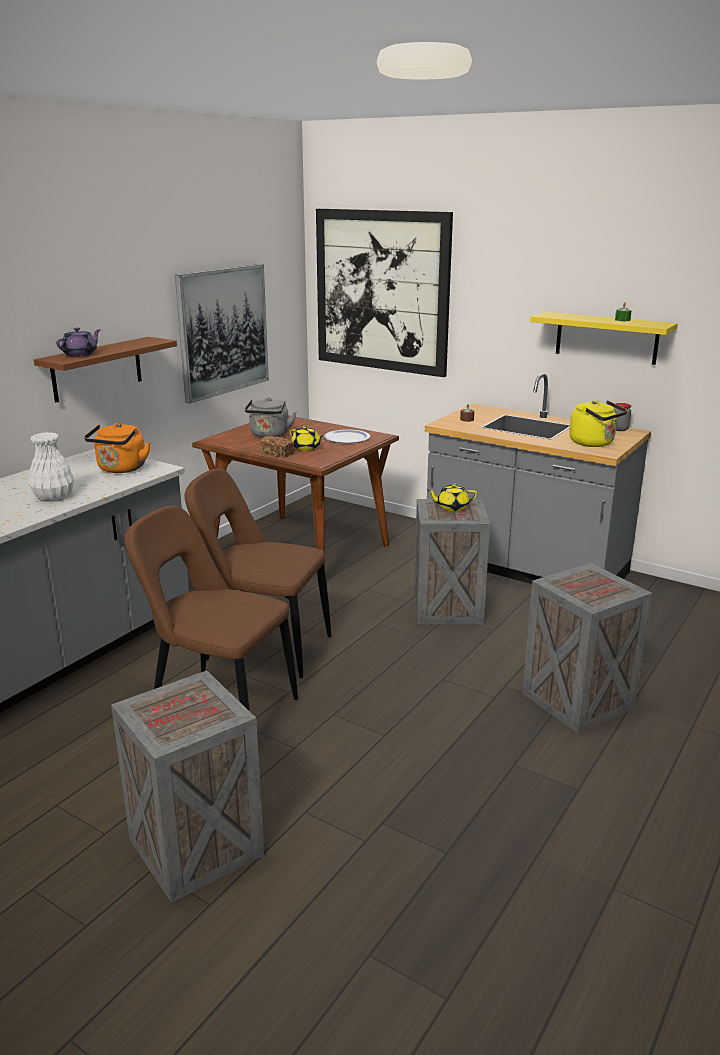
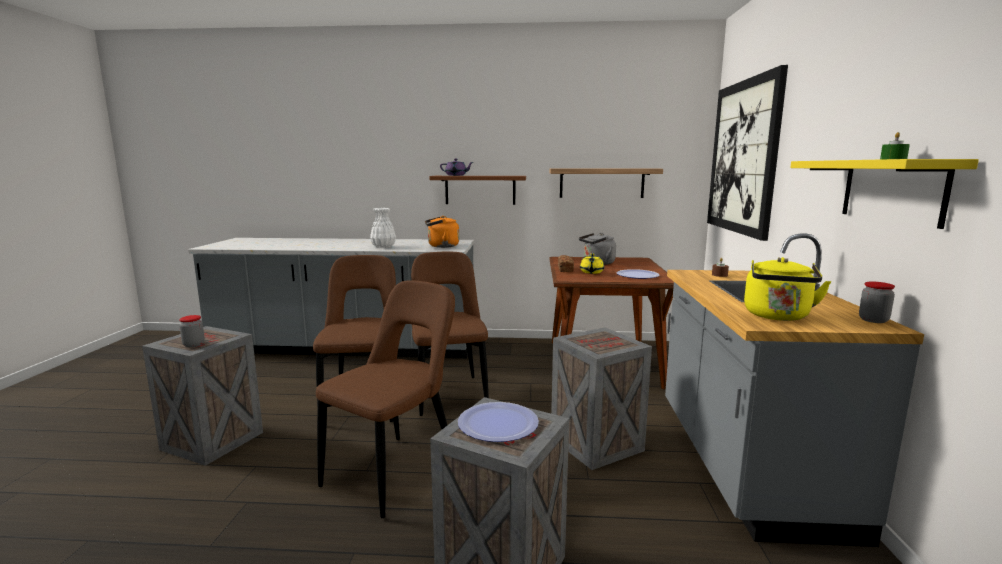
camera: 60 degrees right, 10 degrees down
(207, 714) = (194, 344): none -> jar
(223, 331) = (601, 183): picture -> shelf
(401, 718) = (396, 471): none -> brown chair
(452, 507) = (608, 340): yellow teapot -> none
(584, 586) = (497, 423): none -> plate

